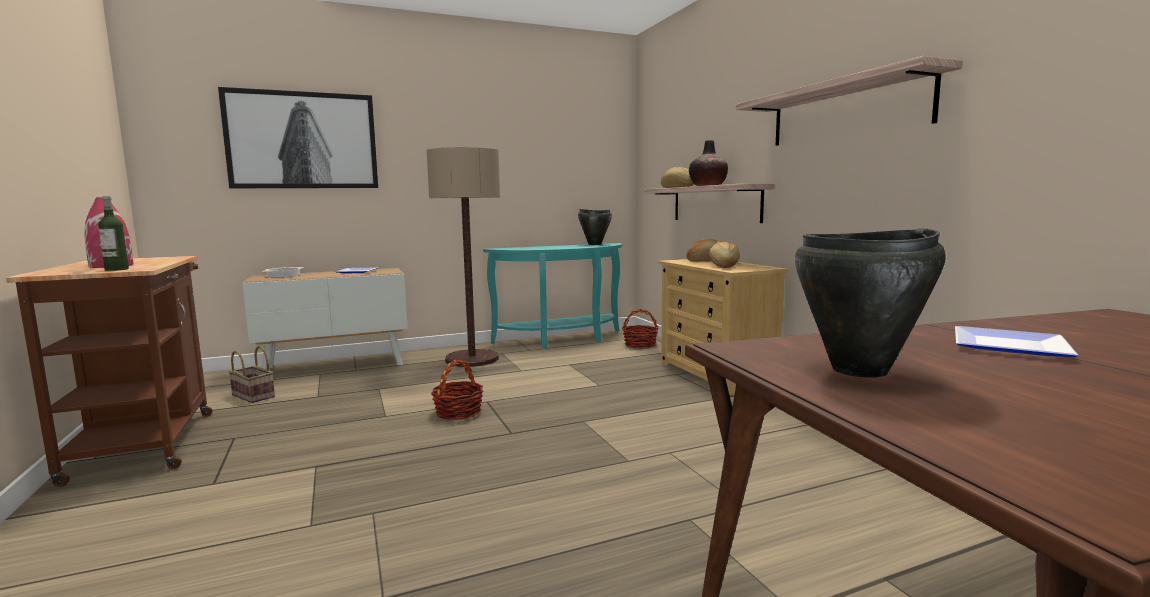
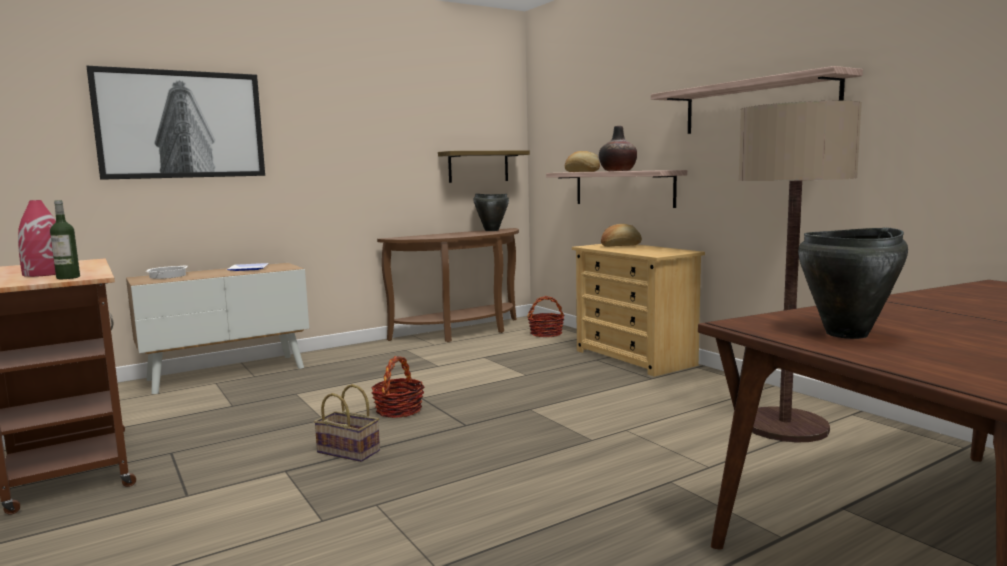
camera: 10 degrees left, 0 degrees up
(255, 396) = (158, 410): basket -> basket (350, 451)
(472, 359) = (377, 358): floor lamp -> floor lamp (784, 426)
(563, 340) = (463, 333): turquoise console table -> brown console table
(585, 183) = (478, 166): none -> shelf
(722, 266) = (641, 251): bread -> none
(1013, 347) = (939, 312): plate -> none

